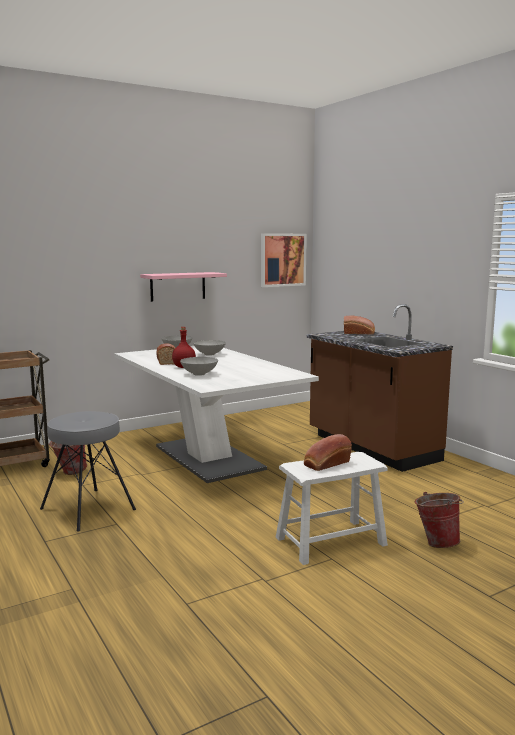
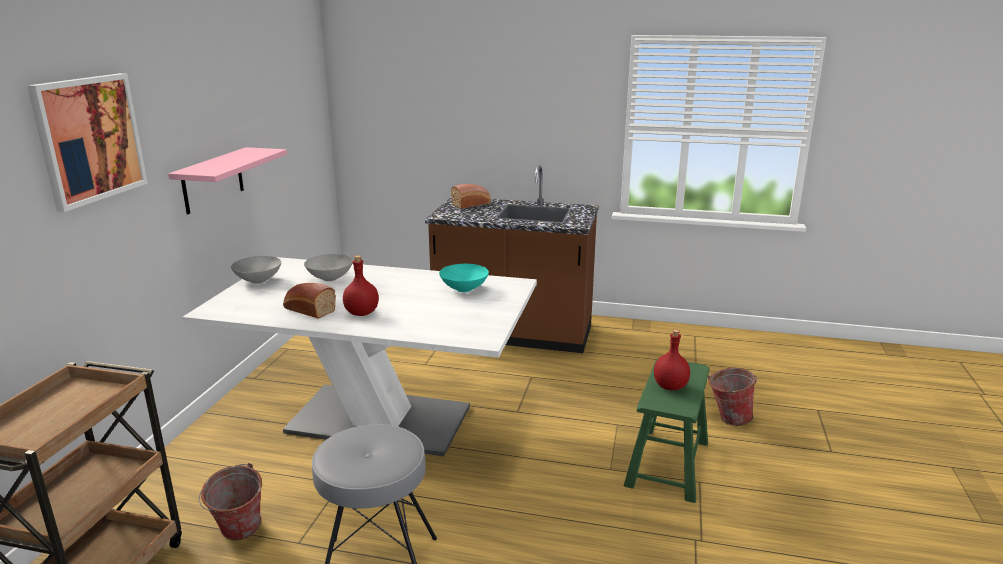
camera: 45 degrees left, 10 degrees up
(199, 374) = (412, 319): grey bowl -> none
(261, 370) = (463, 289): none -> turquoise bowl
(282, 260) = (306, 112): picture -> picture (89, 139)
(326, 464) = (670, 387): bread -> red bottle
(331, 541) = (667, 463): white stool -> green stool

